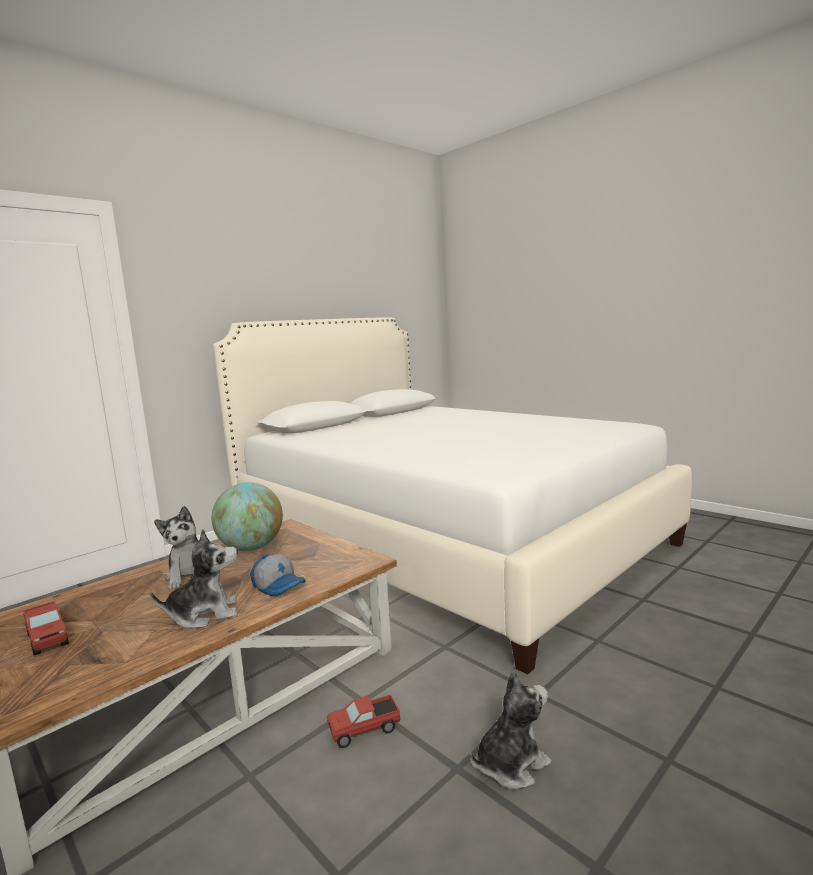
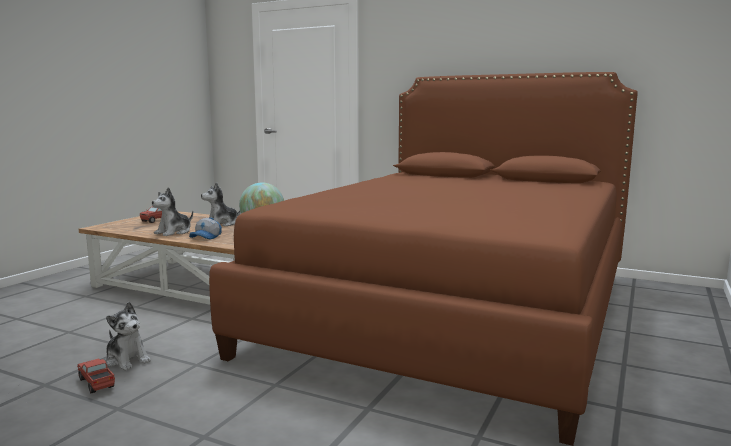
camera: 70 degrees right, 0 degrees up
(204, 614) = (174, 232): plush toy -> plush toy turned 75 degrees clockwise
(364, 730) = (165, 322): toy truck -> toy truck (96, 383)
(444, 539) = (455, 311): white bed -> brown bed

